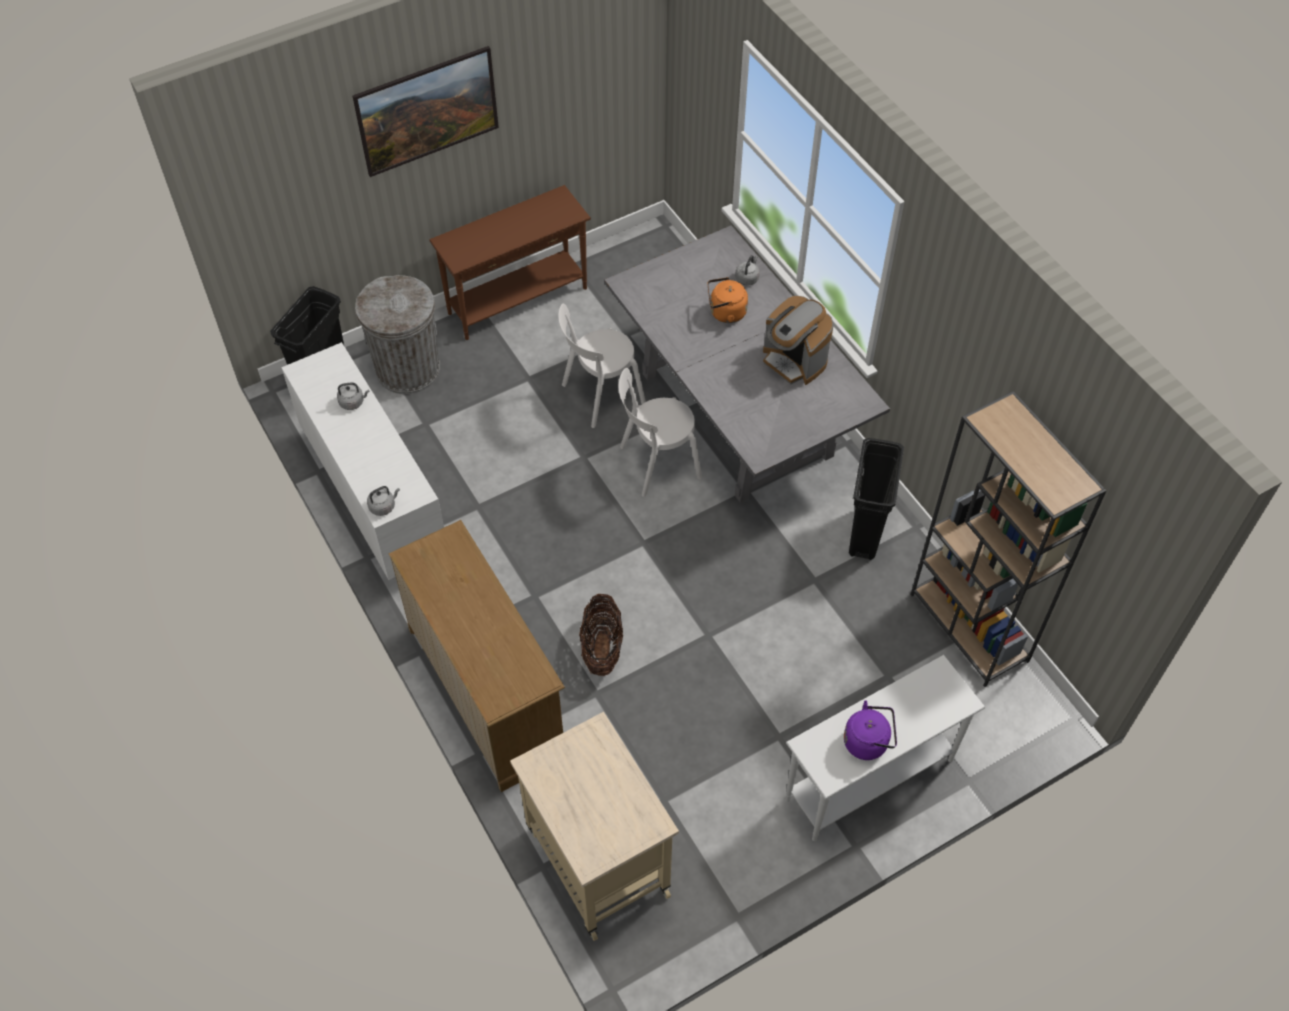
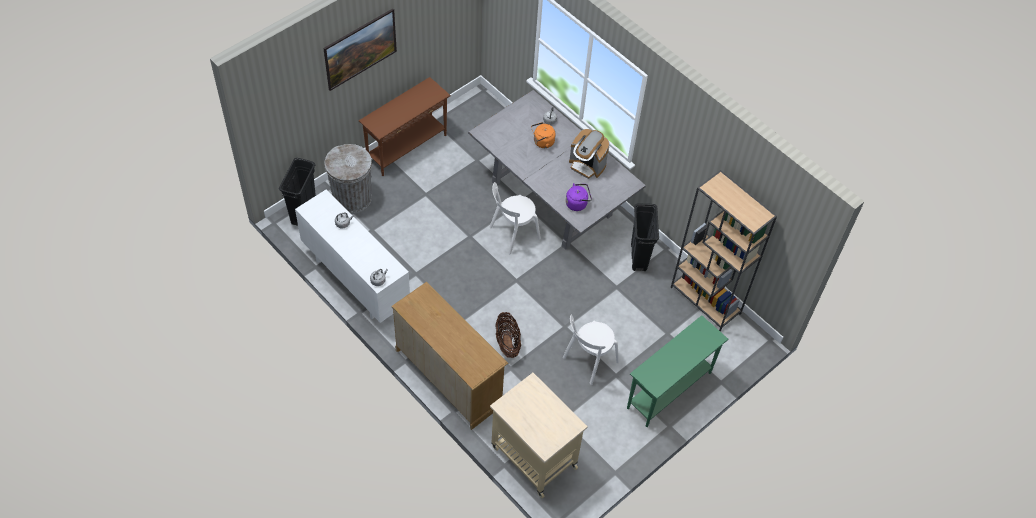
camera: 15 degrees left, 0 degrees up
(599, 395) = (470, 198): white chair -> white chair (588, 361)
(868, 742) = (672, 366): purple kettle -> purple kettle (577, 203)
(869, 782) = (669, 391): white console table -> green console table

